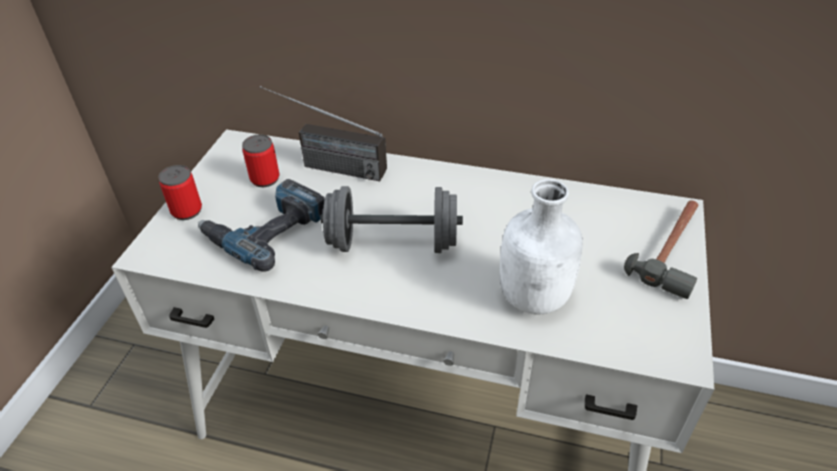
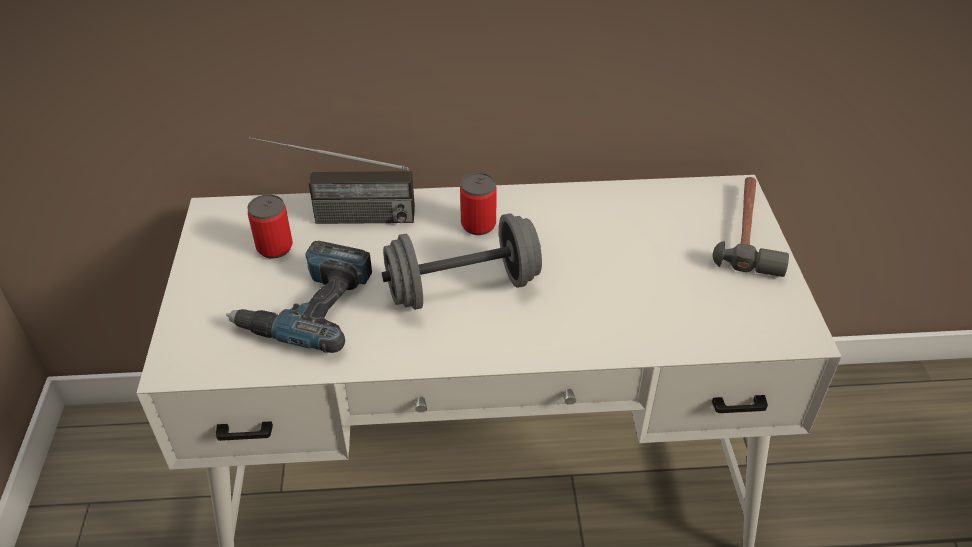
camera: 20 degrees left, 0 degrees up
(187, 211) = (197, 305): can -> can (478, 225)
(535, 297) = (639, 310): white bottle -> none

